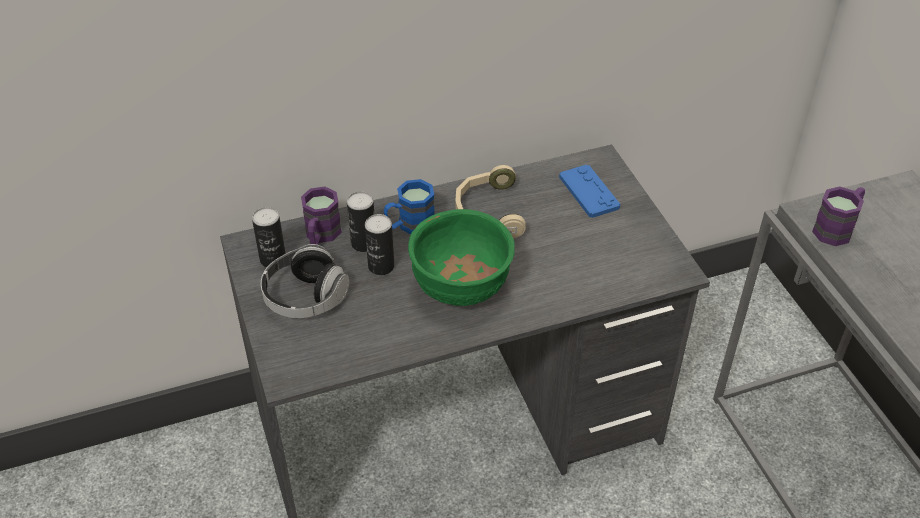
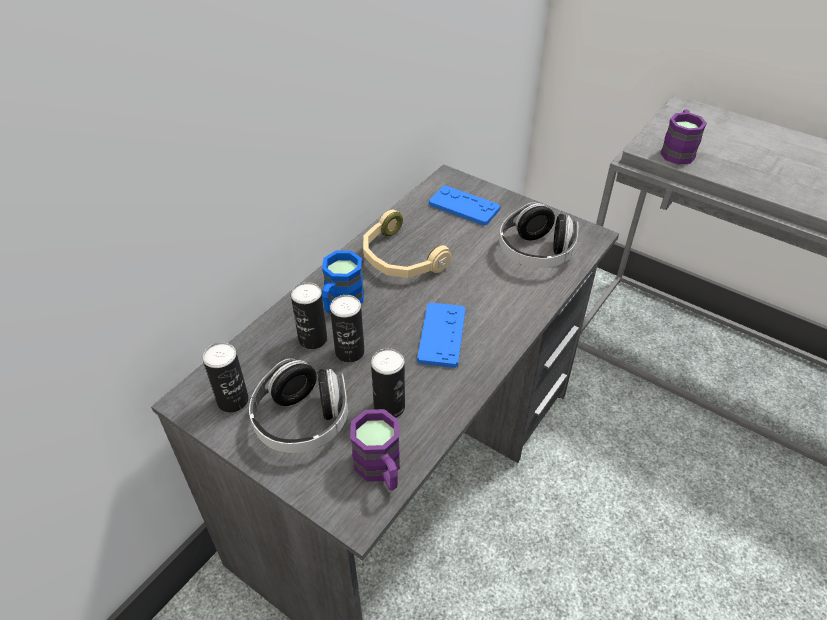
camera: 35 degrees left, 0 degrees up
(321, 236) = (263, 352): purple mug -> purple mug (381, 470)
(372, 320) = (389, 407): none -> can
(461, 289) = (442, 335): green bowl -> blue game controller
(610, 262) = (535, 252): none -> headphones

